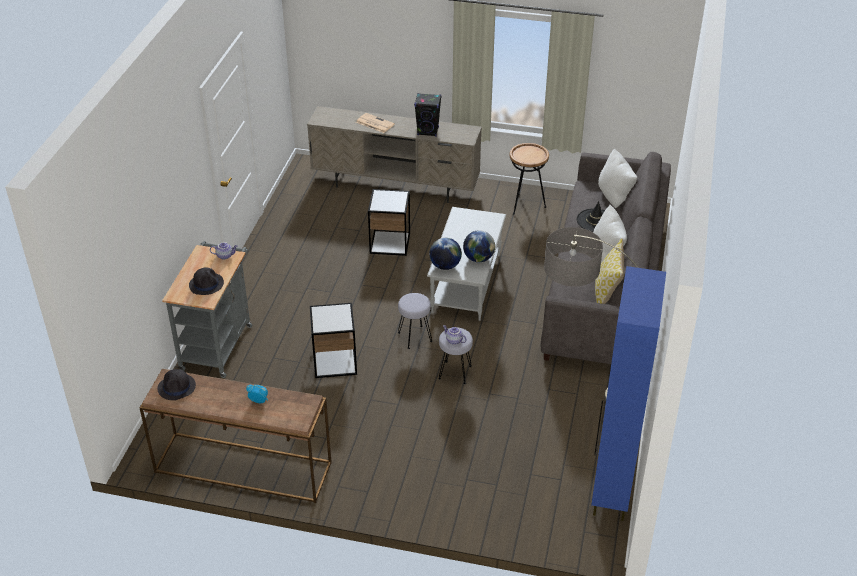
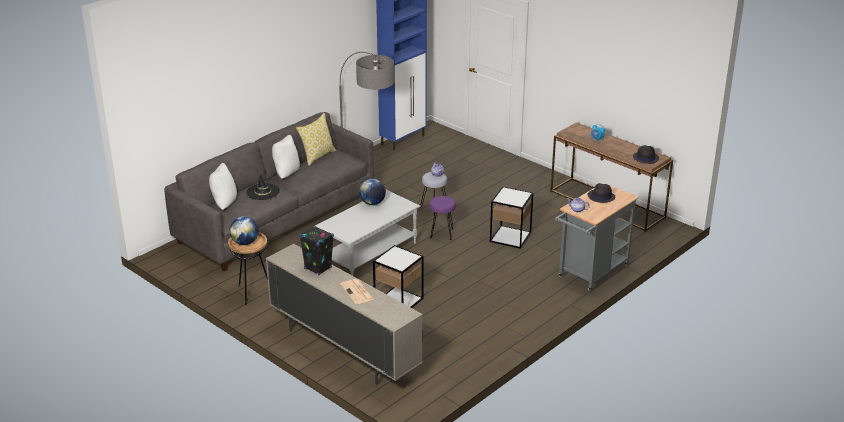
camera: 150 degrees left, 10 degrees down
(414, 337) = (442, 233): grey stool -> purple stool
(445, 266) = (401, 206): globe -> globe (245, 243)

